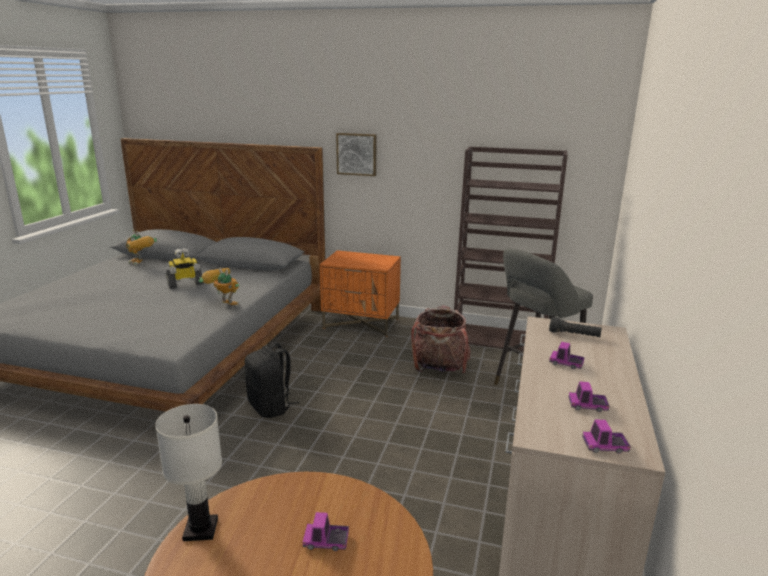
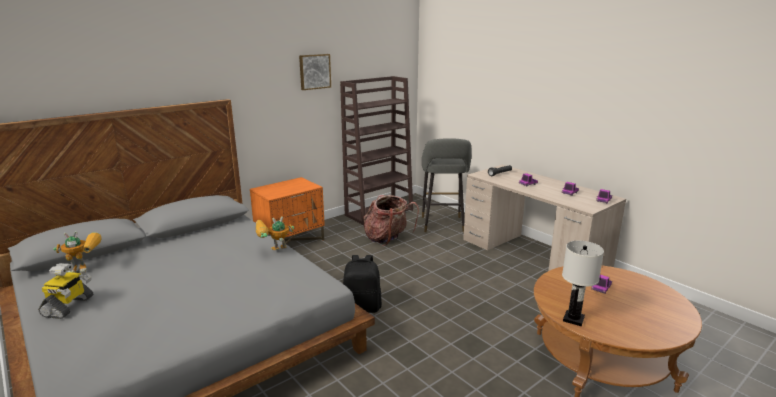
camera: 55 degrees left, 0 degrees up
(185, 284) = (197, 257): toy robot -> toy robot (69, 306)
(357, 154) = (256, 100): picture -> picture (314, 71)

